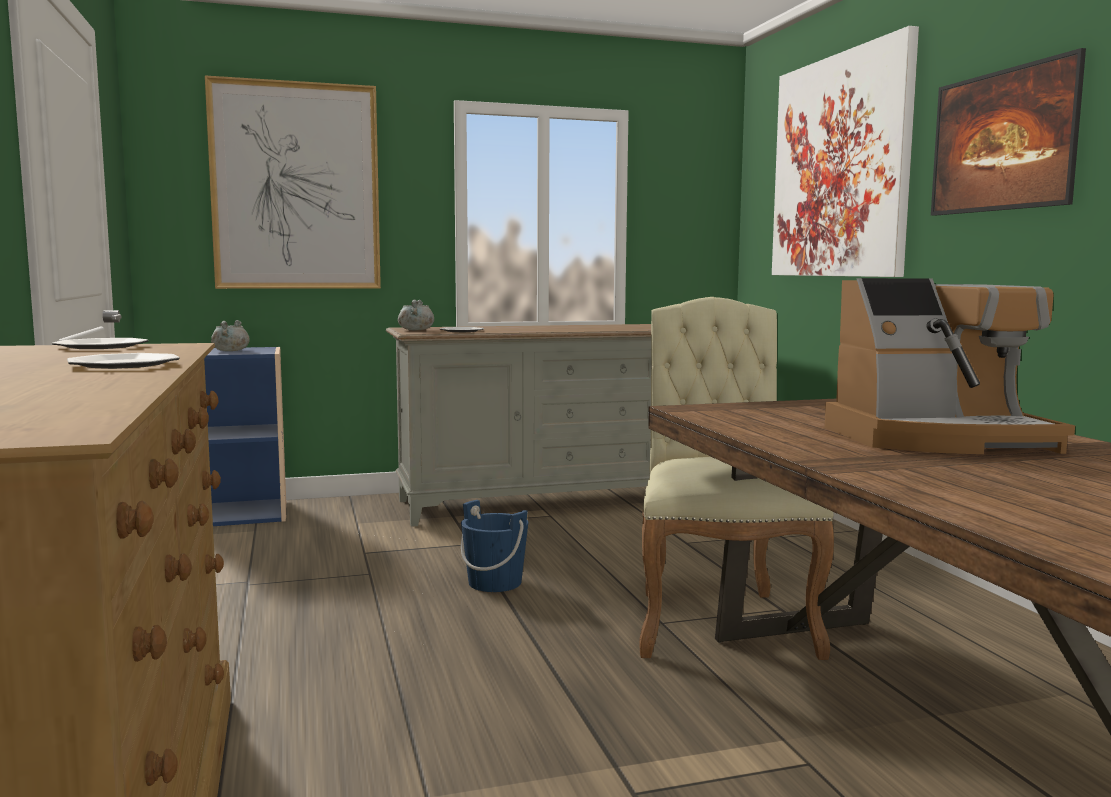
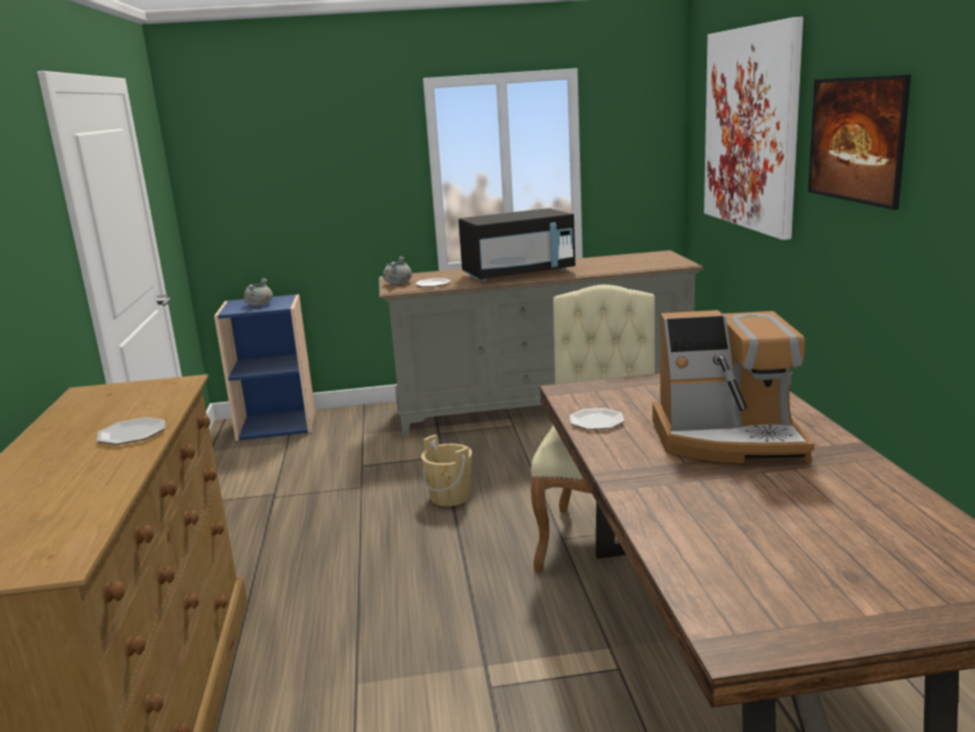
camera: 10 degrees right, 10 degrees up
(100, 347) = (130, 390): plate -> plate (596, 421)
(296, 186) = (299, 165): picture -> none
(495, 582) = (450, 497): blue bucket -> beige bucket
(563, 328) = (518, 274): none -> black microwave

